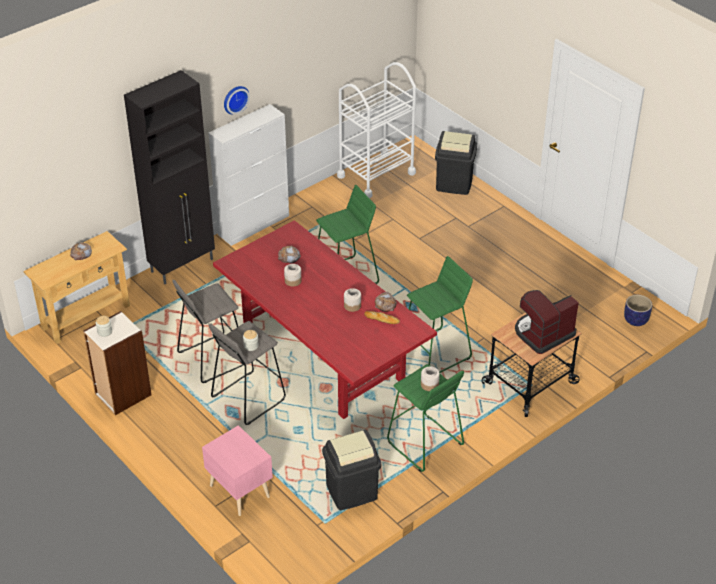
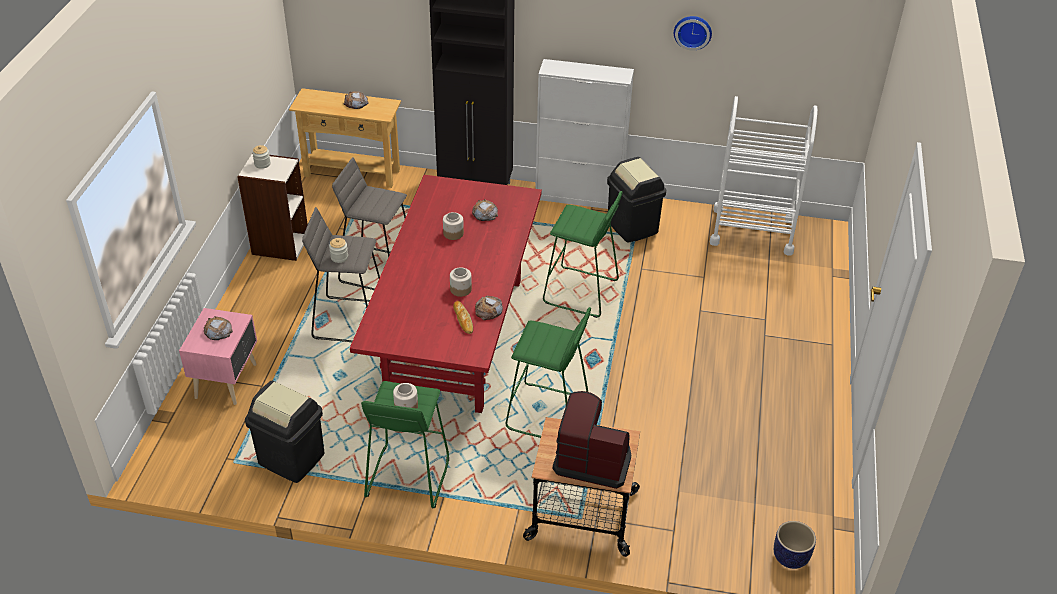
camera: 50 degrees right, 0 degrees up
(235, 99) = (586, 38): wall clock -> wall clock (692, 31)
(236, 450) = (218, 331): none -> bread
(454, 184) = (814, 290): black trash can -> black trash can (633, 227)

